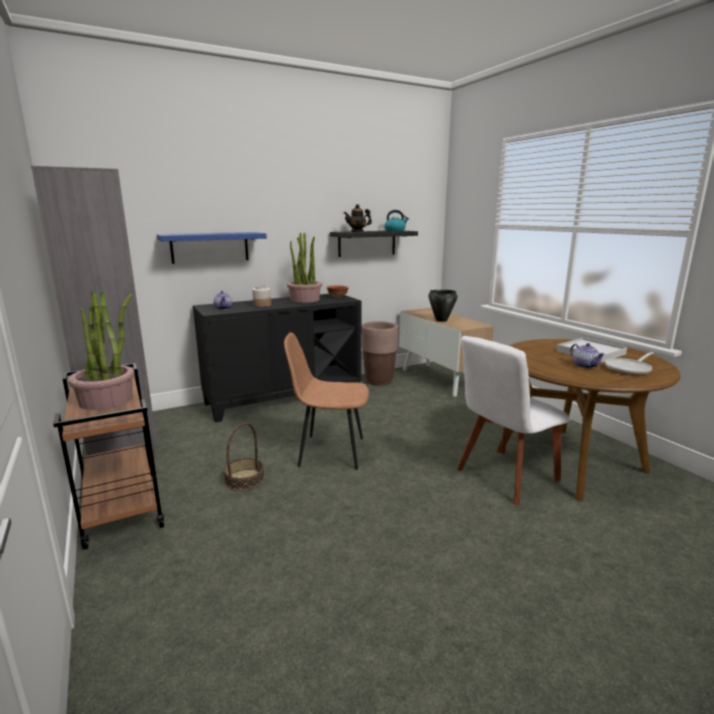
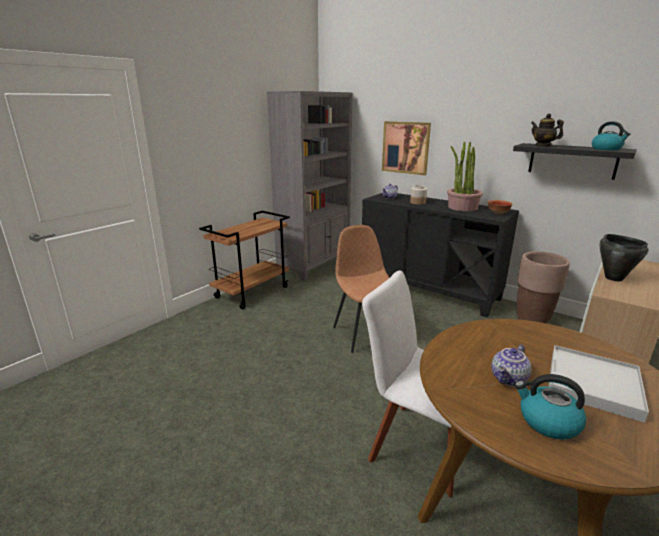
camera: 65 degrees right, 5 degrees up
(107, 400) = (247, 229): potted plant -> none
(210, 247) = (405, 147): blue shelf -> picture
(244, 479) = (302, 314): basket -> none
(629, 369) = (547, 422): frying pan -> kettle

